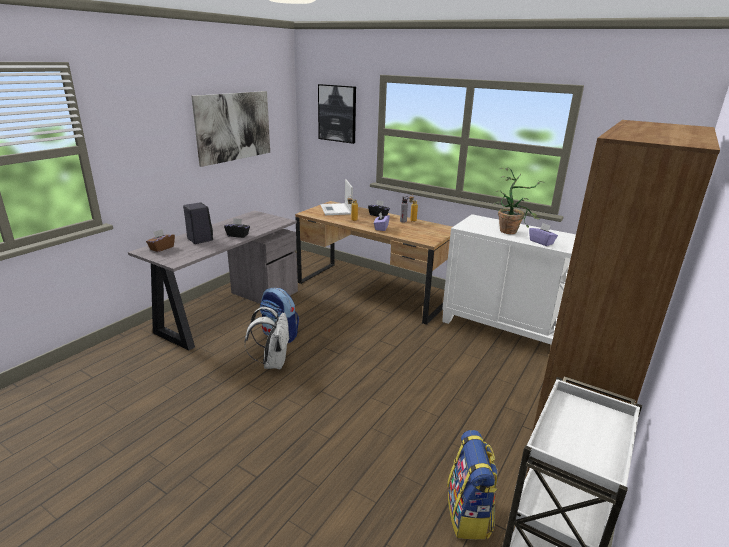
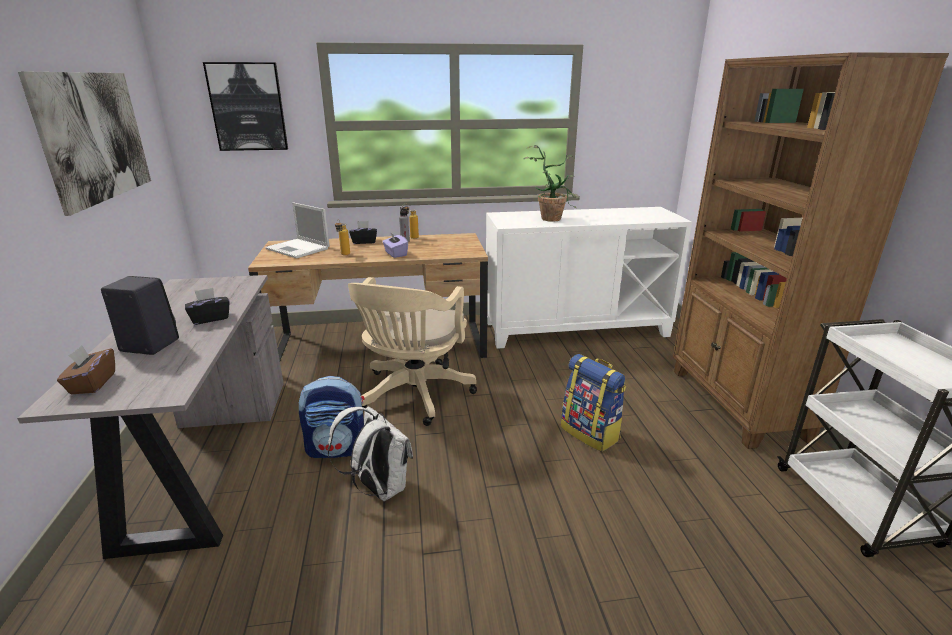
camera: 40 degrees left, 0 degrees up
(351, 327) = (413, 396): none -> beige office chair
(469, 514) = (772, 516): backpack -> backpack (591, 433)
(541, 242) = (595, 221): purple tissue box -> none

